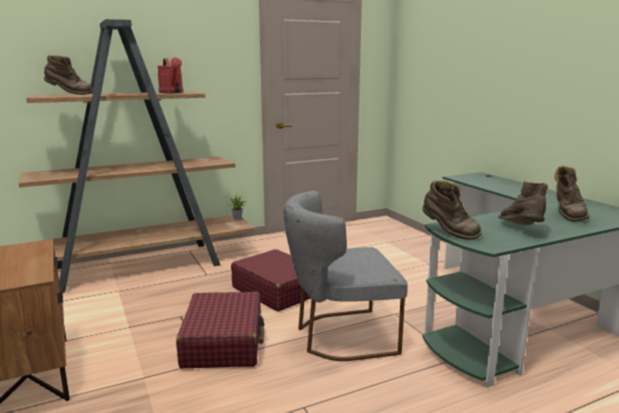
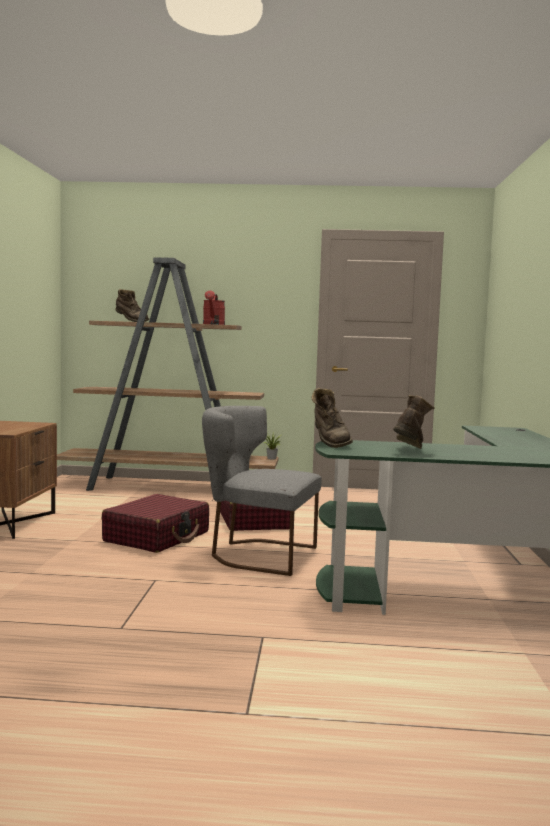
camera: 30 degrees right, 10 degrees down
(567, 215) = (503, 452): brown boot -> none

